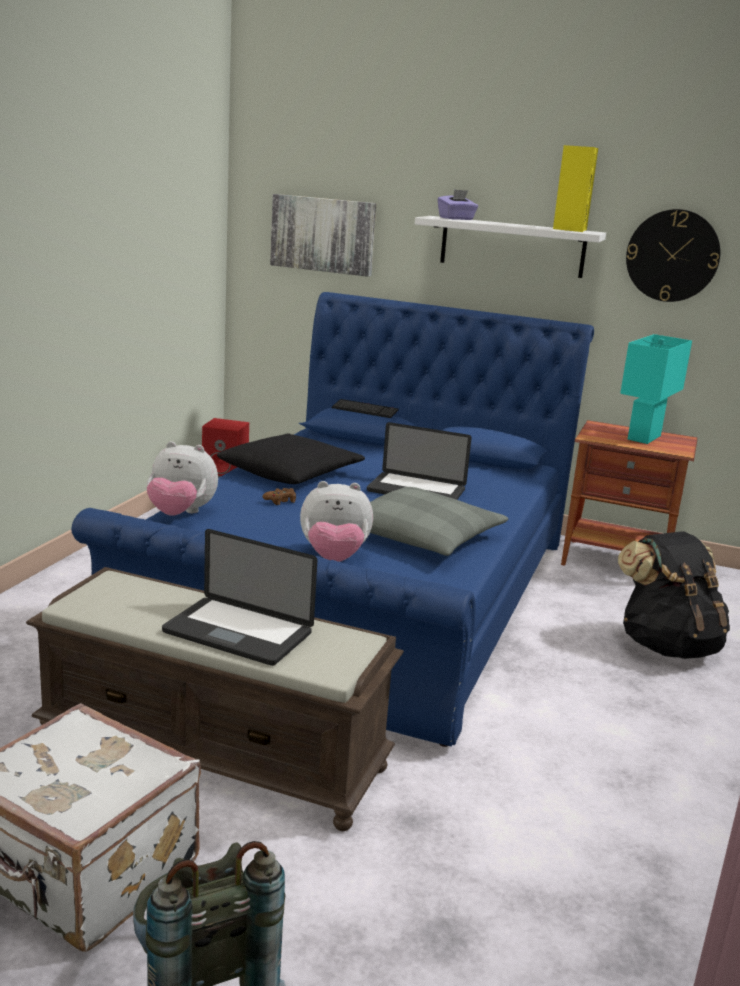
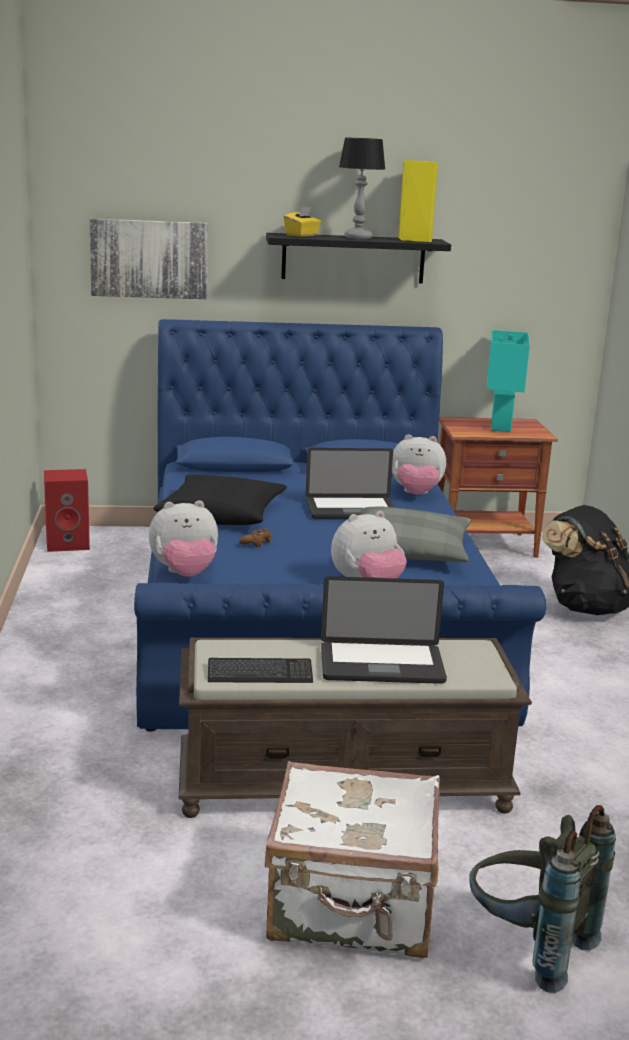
camera: 25 degrees left, 0 degrees up
(365, 410) = (235, 438): keyboard -> keyboard (260, 673)
(456, 219) = (302, 235): purple tissue box -> yellow tissue box
(504, 489) = (416, 494): none -> plush toy
(510, 224) = (358, 238): none -> table lamp
(512, 247) = (353, 258): white shelf -> black shelf
(672, 255) = (502, 257): wall clock -> none

